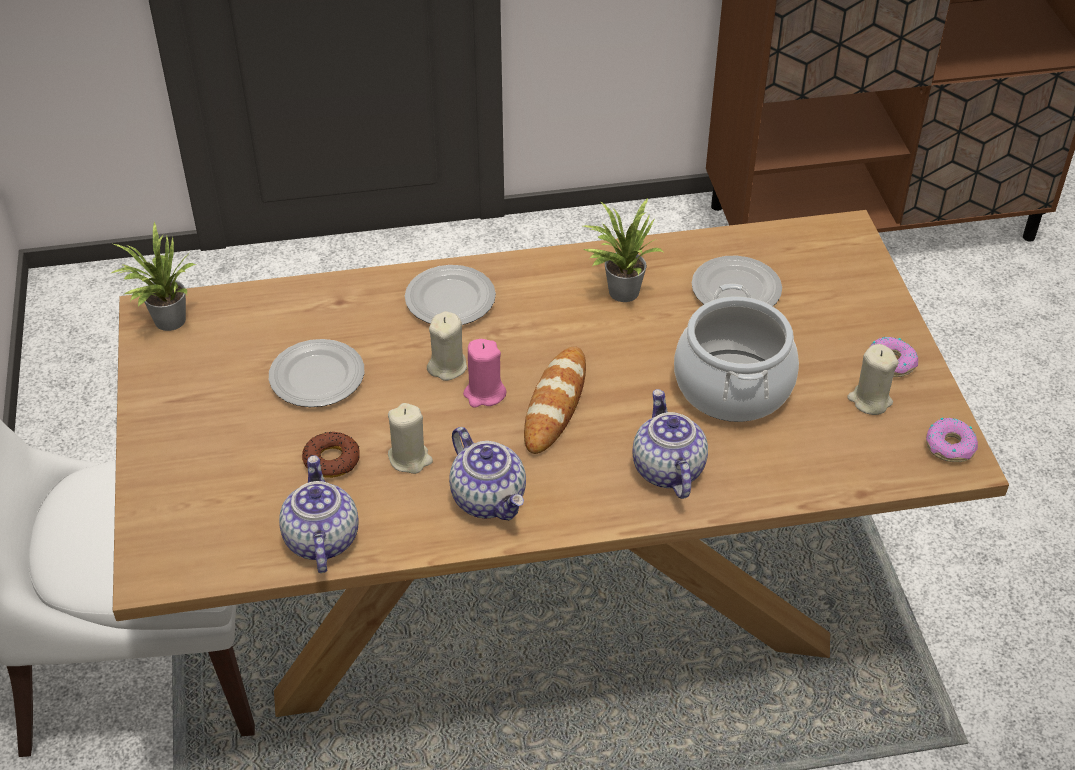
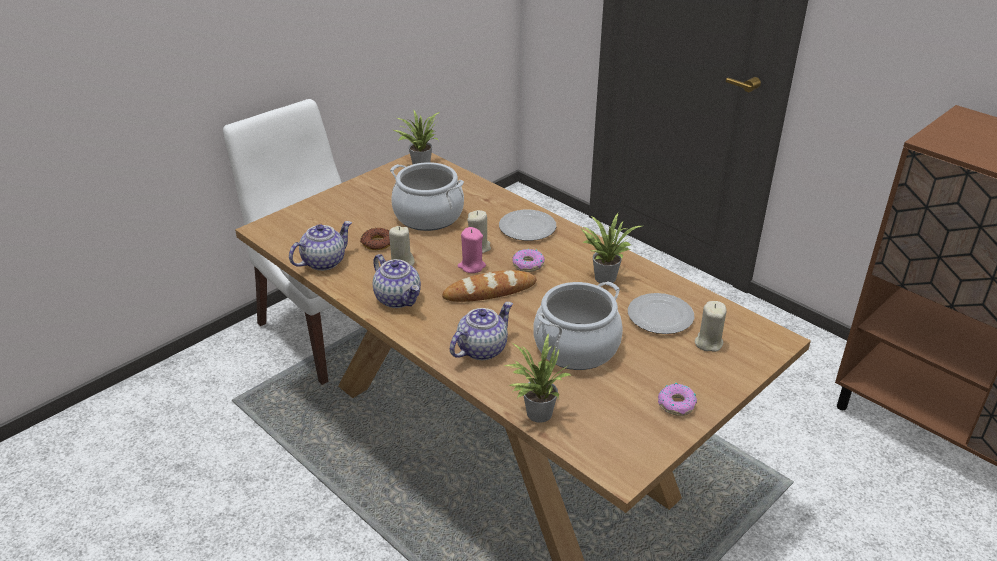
camera: 55 degrees right, 10 degrees down
(317, 376) = (428, 215): plate -> cooking pot
(489, 499) = (398, 299): teapot -> teapot turned 60 degrees counterclockwise
(821, 481) = (535, 413): none -> potted plant
(869, 400) = (630, 407): beige candle -> beige candle (708, 343)
(950, 446) = (630, 460): donut -> donut (528, 265)

